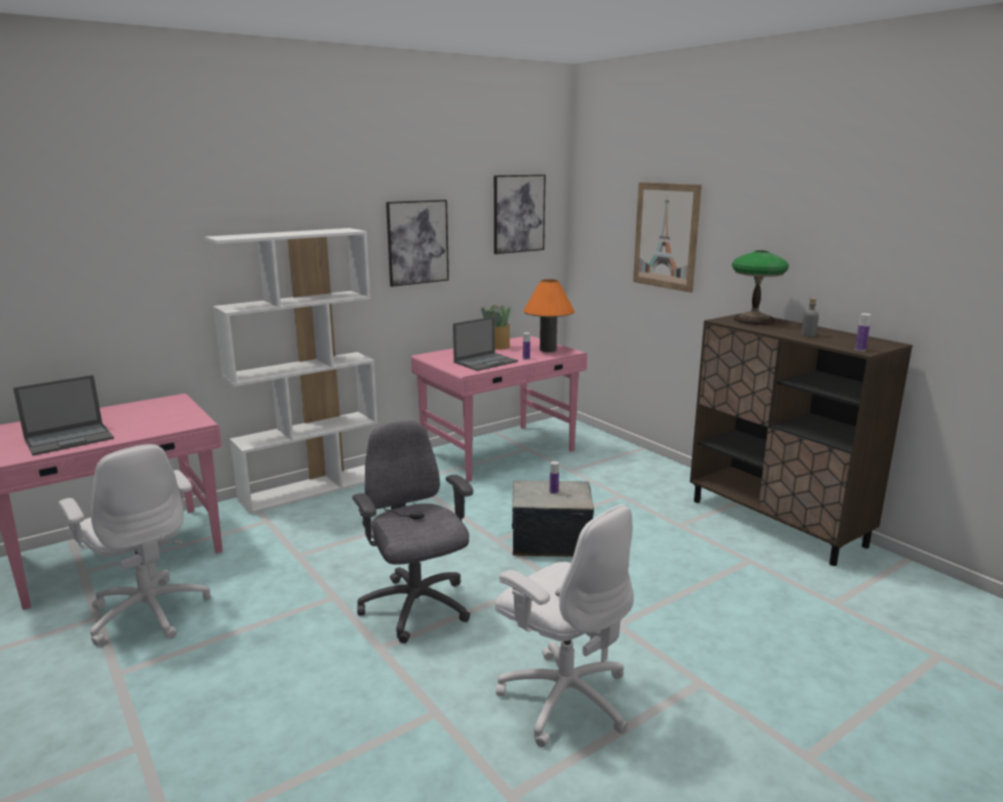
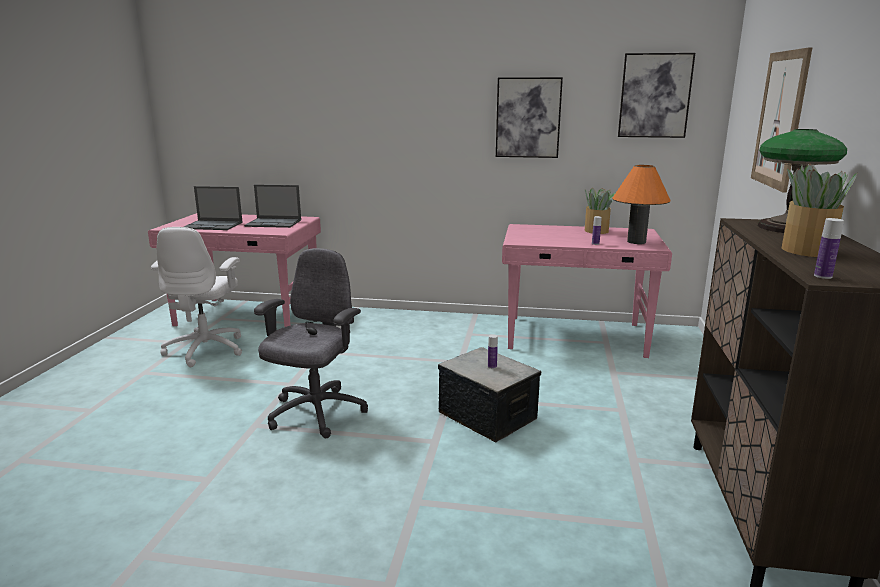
camera: 45 degrees right, 0 degrees up
(311, 488) = (399, 316): white bookcase -> none
(486, 362) = (552, 239): laptop -> laptop (274, 223)
(564, 697) = (282, 523): white office chair -> none
(808, 335) = (807, 250): grey bottle -> potted plant

